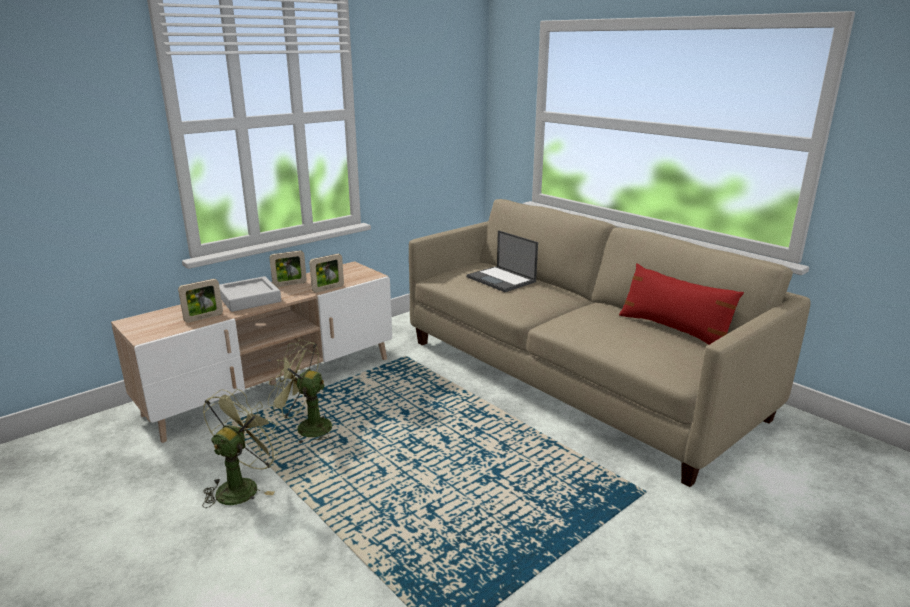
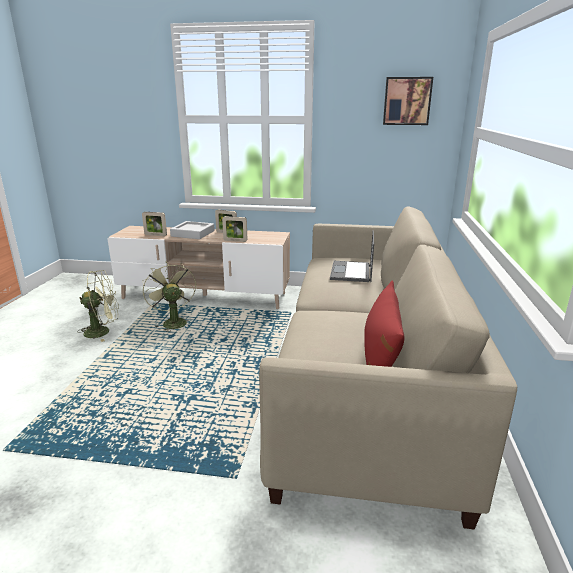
camera: 50 degrees right, 0 degrees up
(443, 85) = (407, 101): none -> picture

